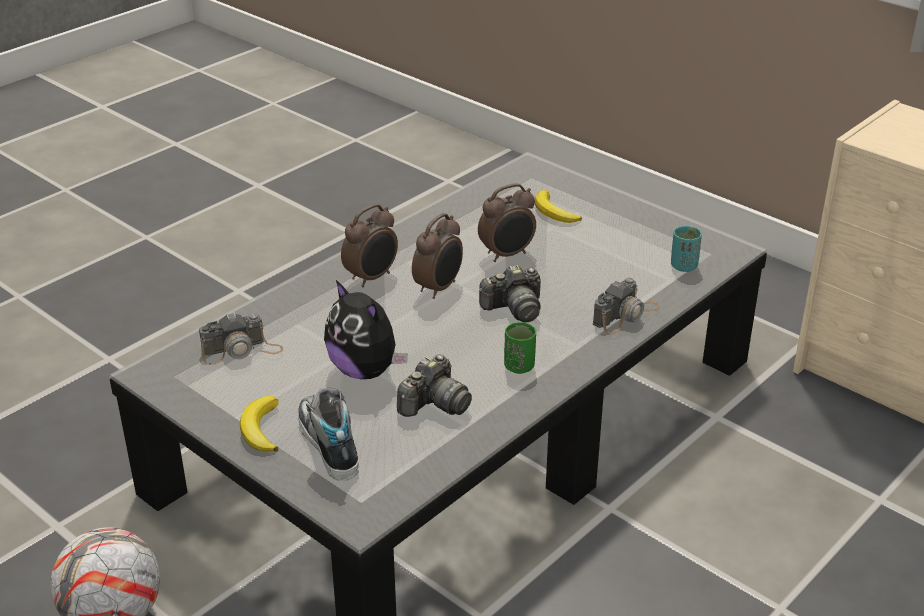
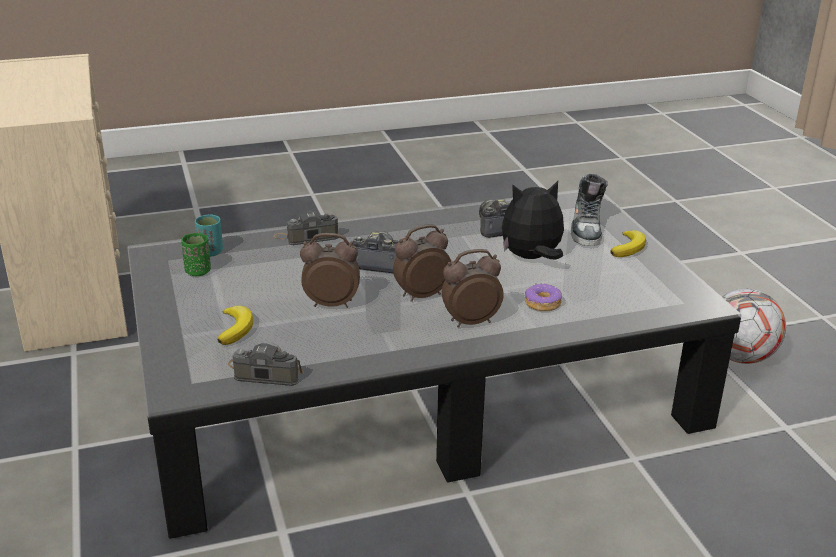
camera: 150 degrees left, 5 degrees down
(241, 350) = (622, 298): camera -> camera (263, 372)
(318, 317) = (542, 304): none -> donut
(365, 370) = (531, 258): plush toy -> plush toy turned 90 degrees counterclockwise
(519, 366) = (421, 231): green cup -> green cup (198, 271)

